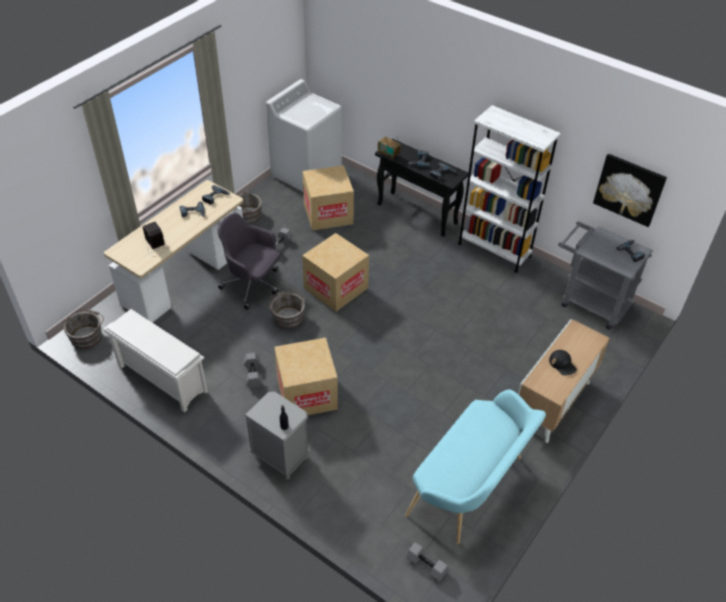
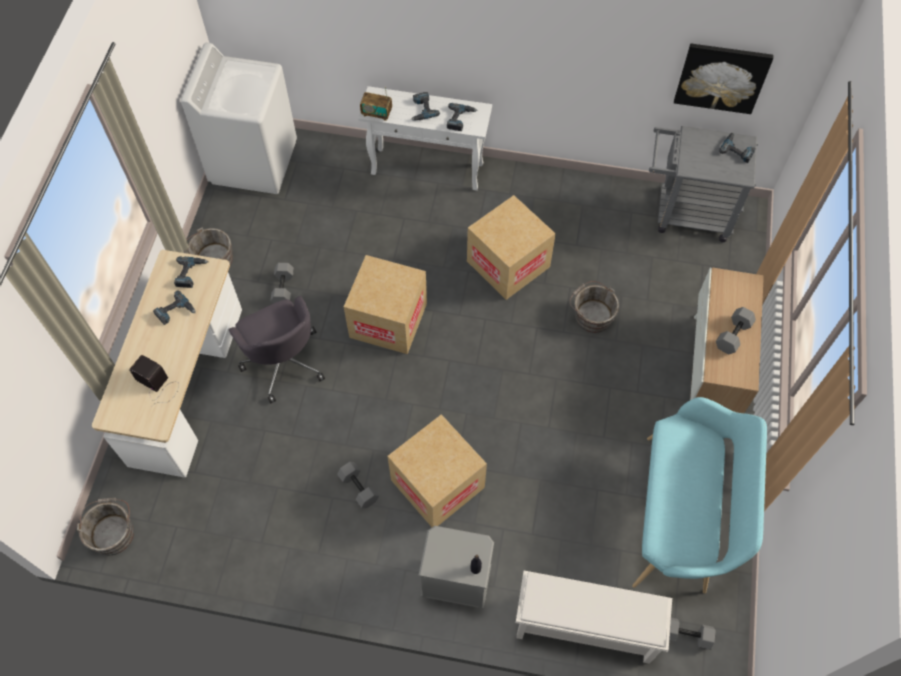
camera: 25 degrees left, 15 degrees up
(161, 379) = (248, 547): white shoe rack -> white shoe rack (583, 628)
(253, 285) = (283, 361): grey office chair -> grey office chair turned 120 degrees counterclockwise
(287, 316) = (353, 387): grey bucket -> grey bucket (591, 314)
(328, 213) = (317, 213): cardboard box -> cardboard box (508, 264)
(418, 214) = (428, 169): black console table -> white console table
(494, 250) = (545, 185): white bookcase -> none
(562, 364) = (732, 334): black cap -> grey dumbbell

